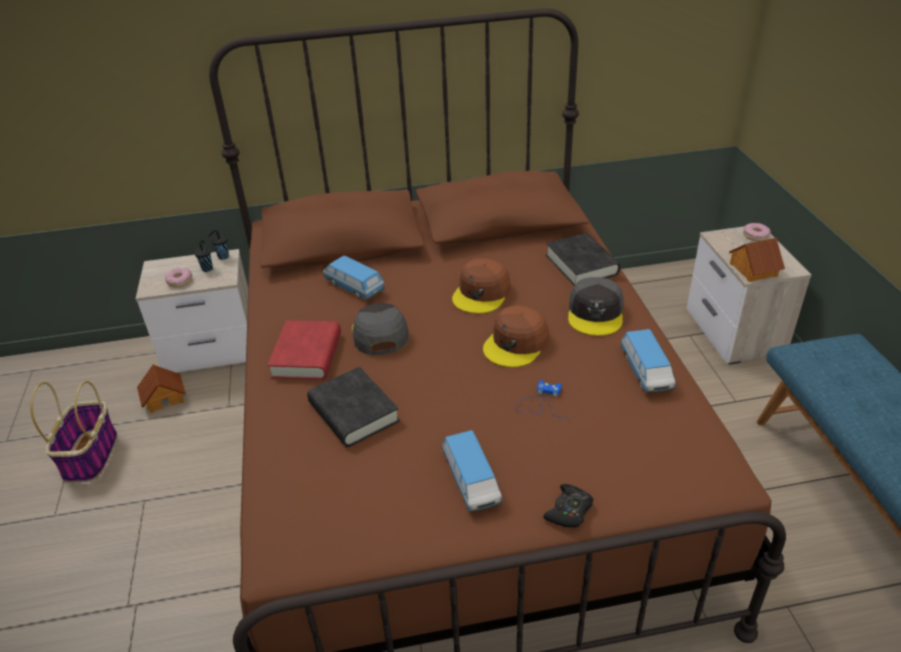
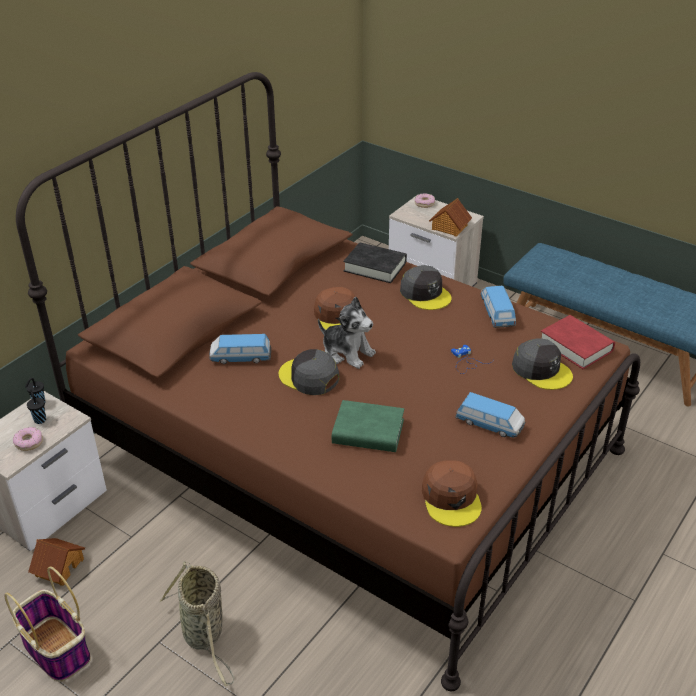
camera: 45 degrees left, 0 degrees up
(173, 519) = (204, 635): none -> basket
(307, 355) = (281, 418): red book -> red book (576, 346)
(353, 412) = (368, 432): black book -> green book
(442, 330) = (347, 352): none -> plush toy
(516, 343) = (405, 336): brown cap -> brown cap (451, 498)
(569, 511) = (555, 407): black game controller -> none
(611, 460) = (541, 370): none -> grey cap
(646, 372) = (497, 313): toy car -> toy car turned 135 degrees counterclockwise

